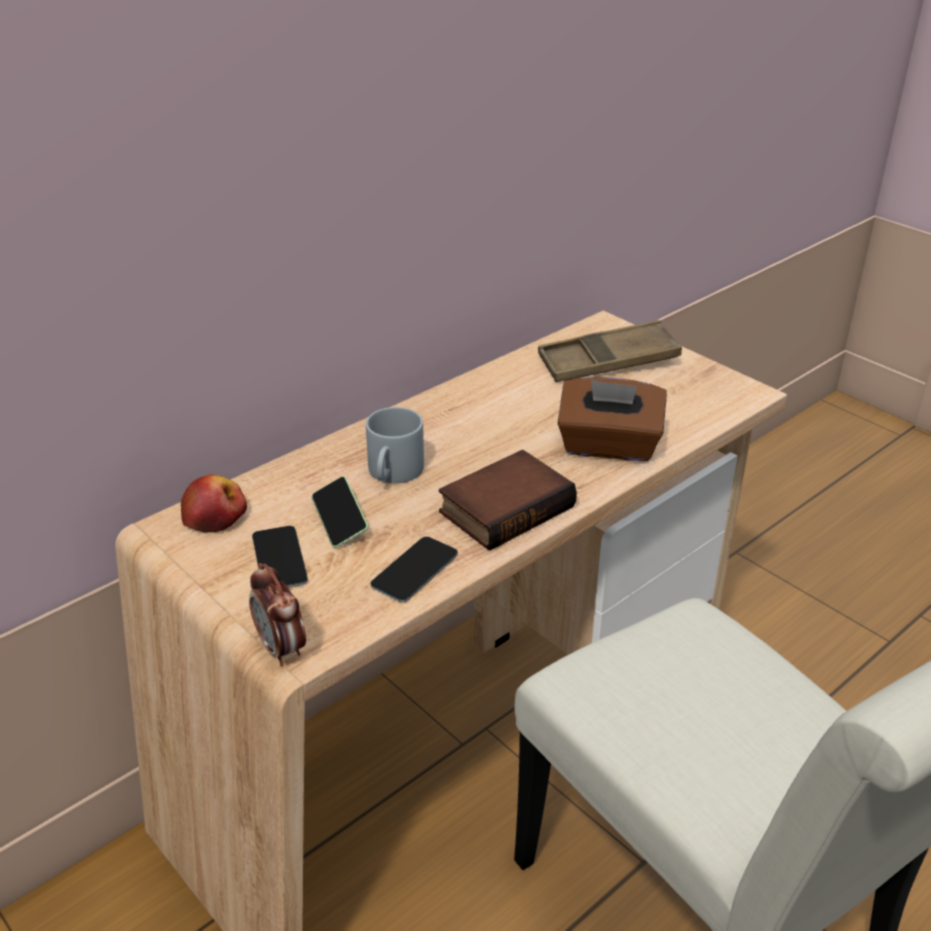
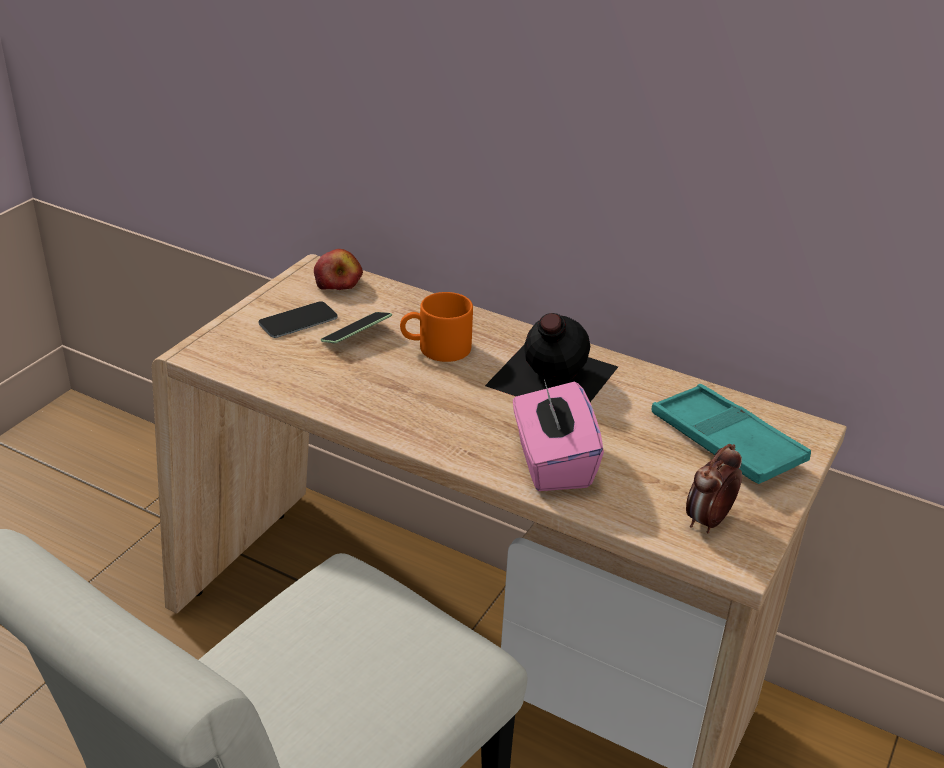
camera: 70 degrees right, 0 degrees up
(281, 648) = (198, 343): alarm clock -> alarm clock (708, 521)
(394, 473) = (436, 348): grey mug -> orange mug
(415, 570) = (307, 383): phone -> none
(477, 419) = (550, 376): none -> black bottle
(505, 507) = (415, 414): book -> none
(608, 361) = (725, 442): brown tray -> turquoise tray
(608, 446) = (552, 463): brown tissue box -> pink tissue box

